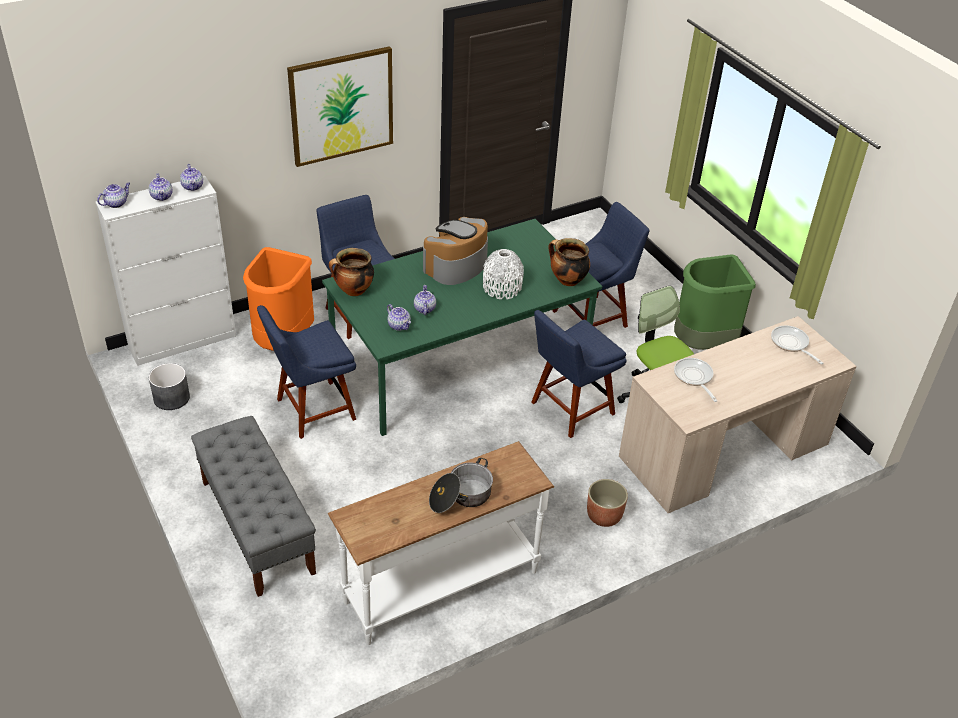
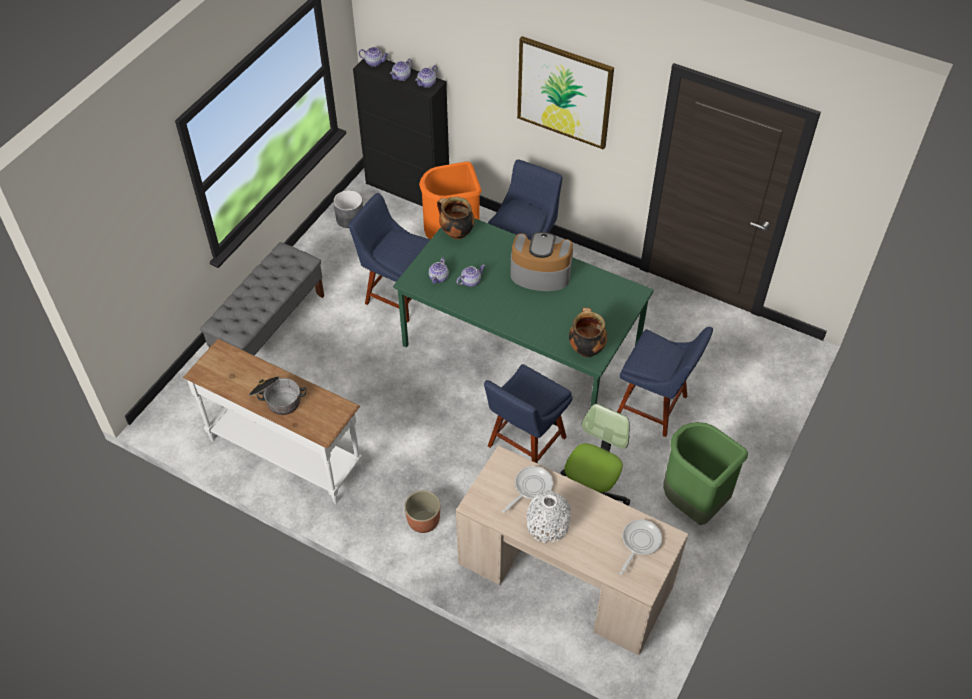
camera: 60 degrees right, 10 degrees up
(183, 341) = (408, 190): white cabinet -> black cabinet
(502, 287) = (538, 313): white vase -> white vase (547, 525)
(569, 410) = (524, 444): blue chair -> blue chair turned 75 degrees counterclockwise

